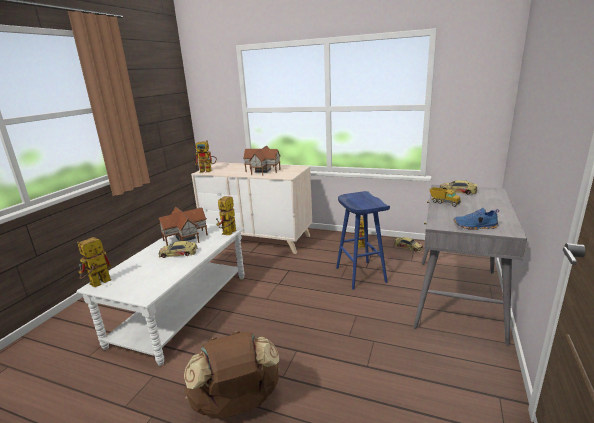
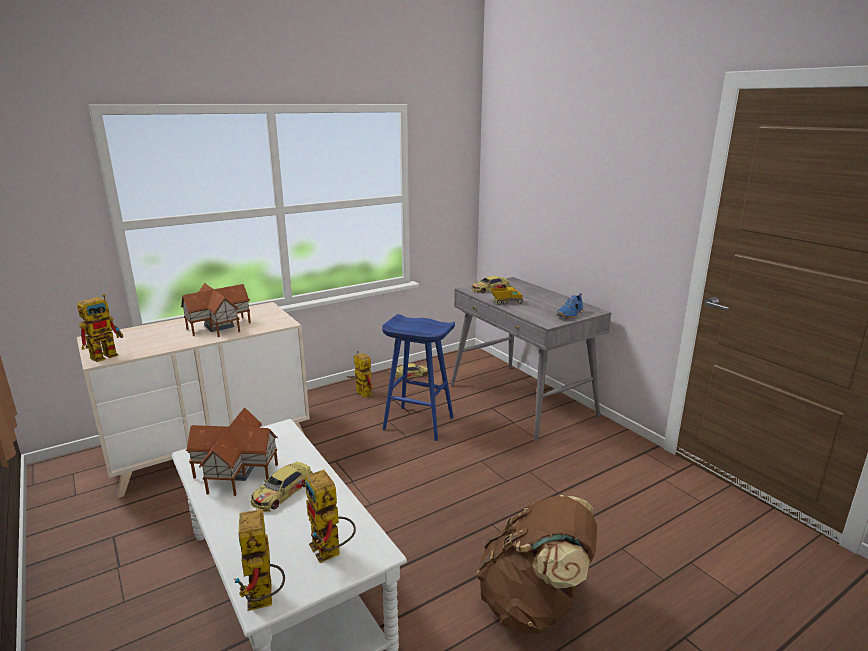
camera: 55 degrees left, 0 degrees up
(228, 234) = (292, 434): toy robot -> toy robot (331, 553)

